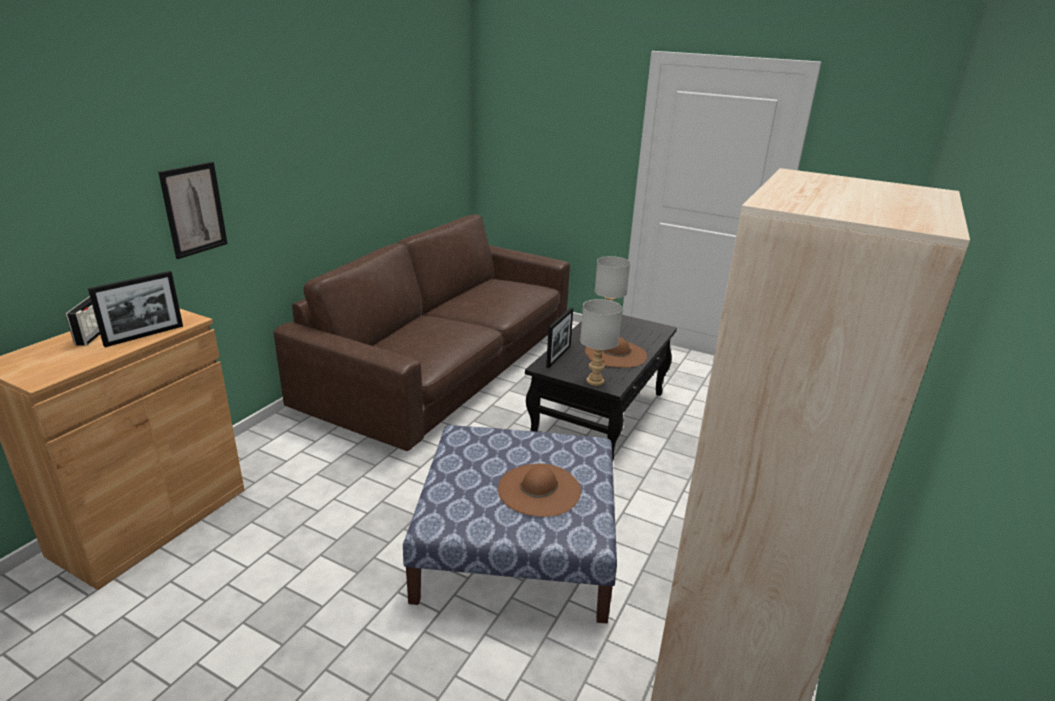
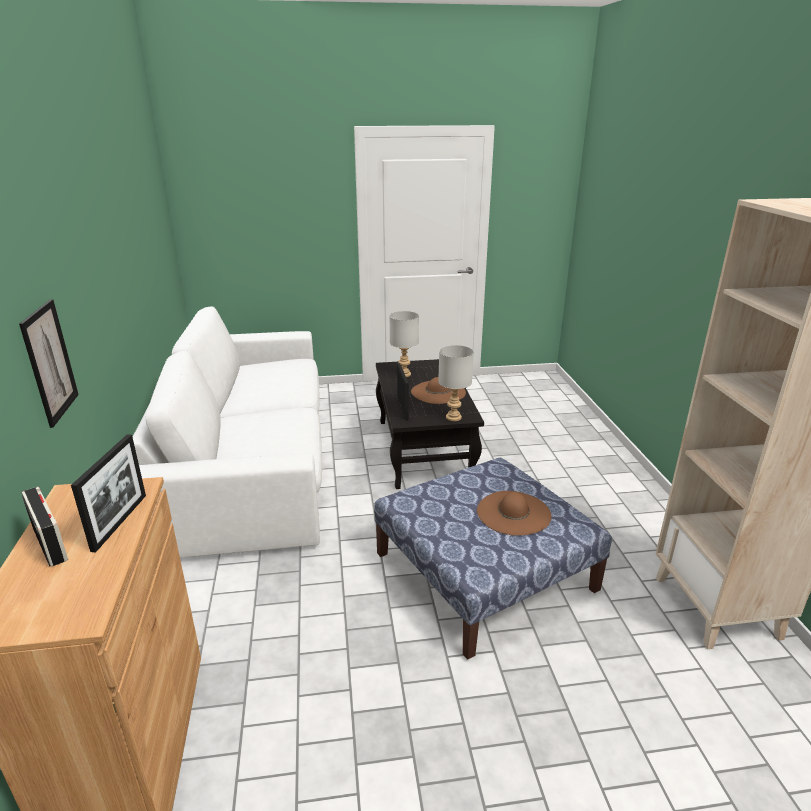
camera: 35 degrees left, 0 degrees up
(446, 363) = (251, 458): brown sofa -> white sofa

